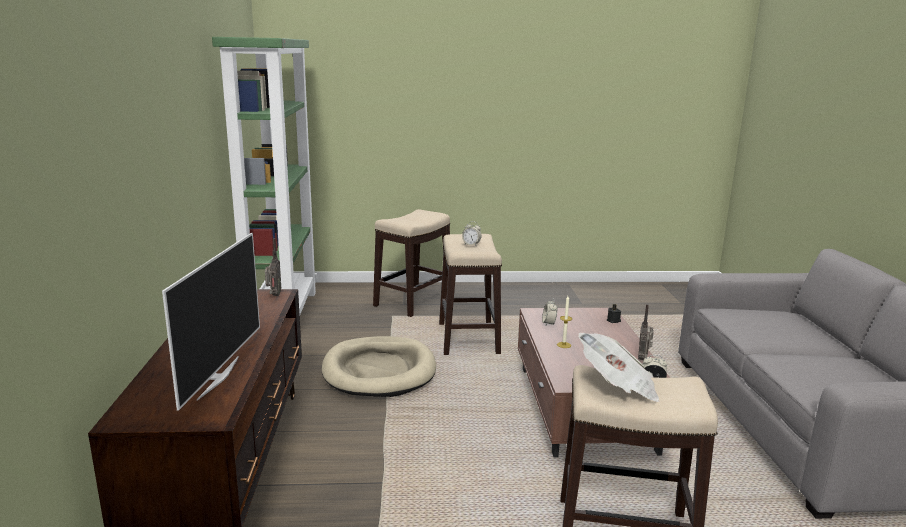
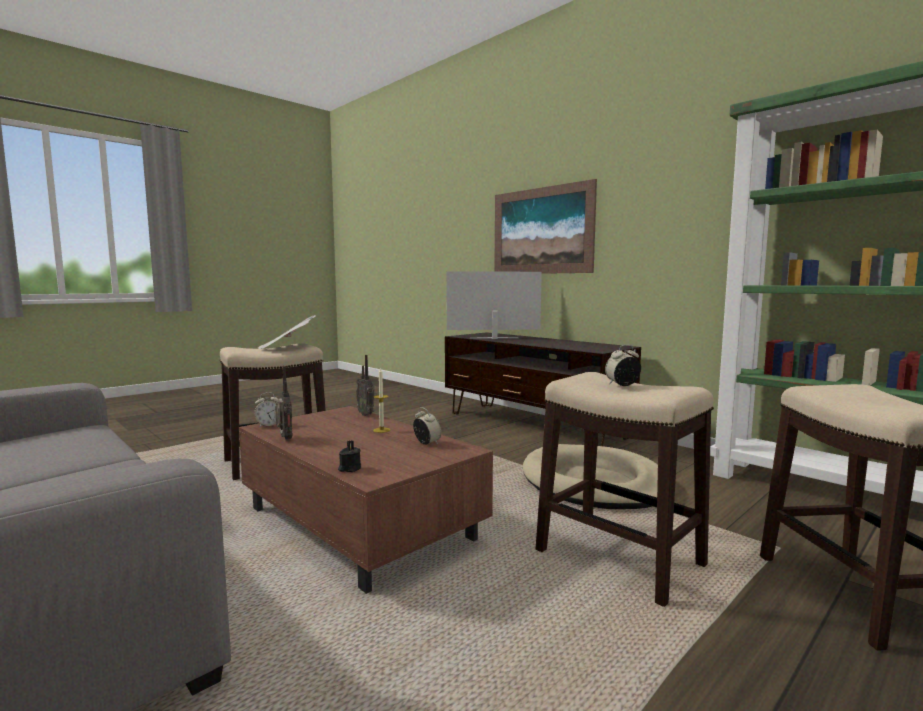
camera: 140 degrees right, 10 degrees down
(104, 168) = (541, 231): none -> picture
(217, 377) = (494, 338): television -> television turned 120 degrees clockwise
(273, 295) = (596, 350): radio -> radio (367, 414)

